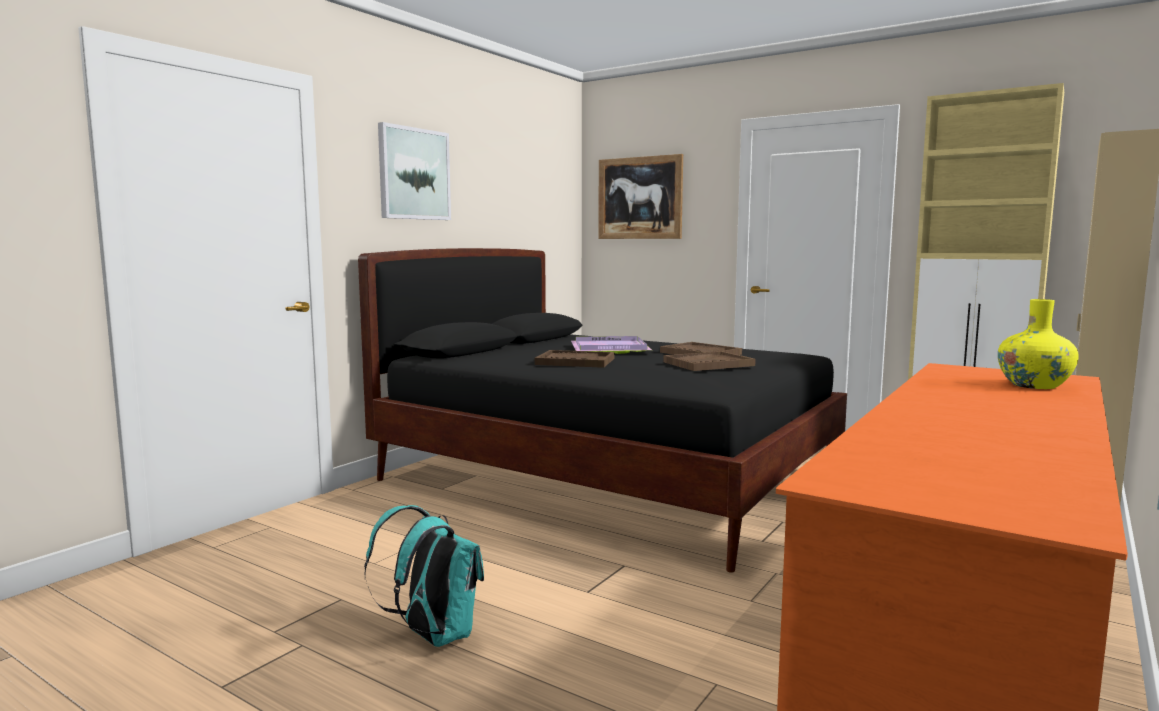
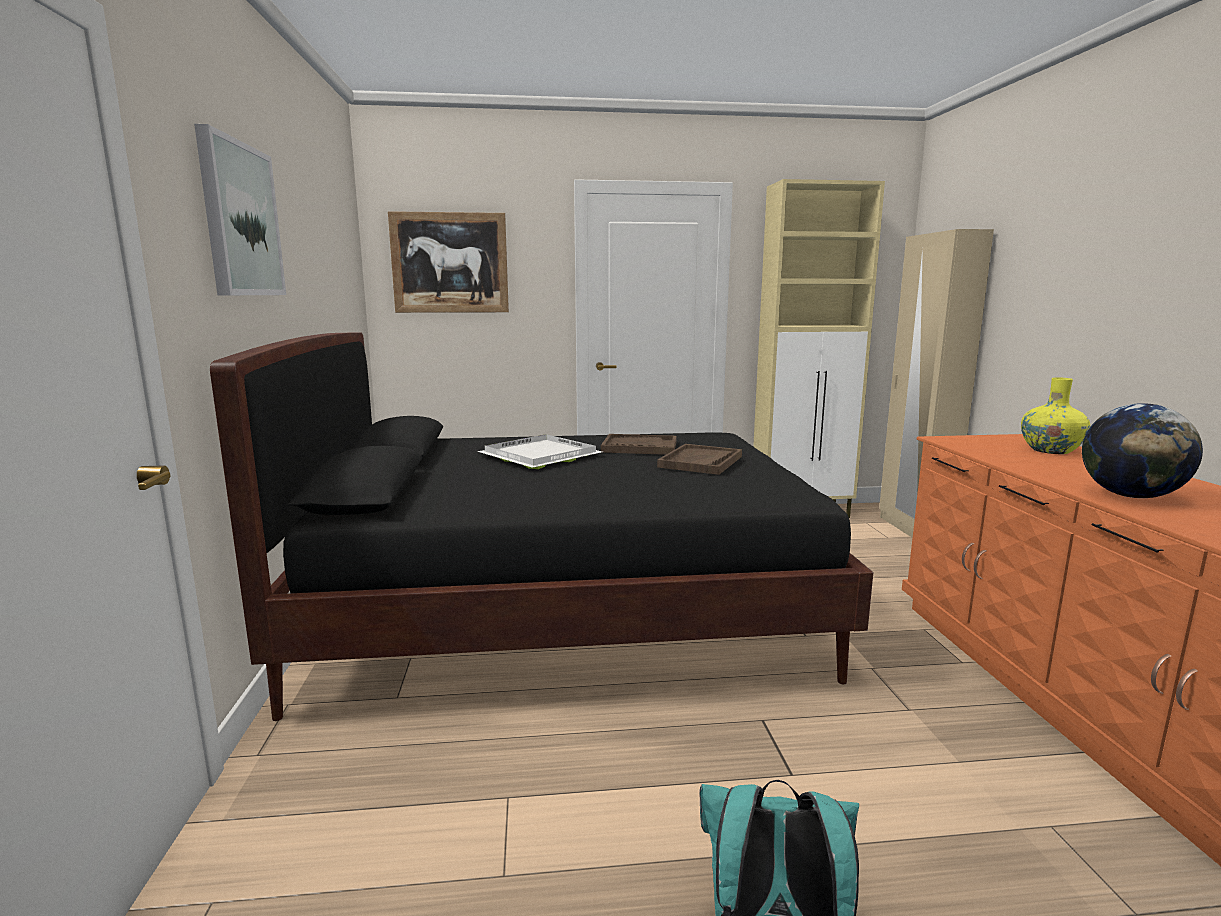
camera: 40 degrees left, 5 degrees up
(575, 361) = (566, 484): brown tray -> none
(608, 349) = (540, 456): purple tray -> white tray
(936, 411) = (1131, 496): none -> globe

